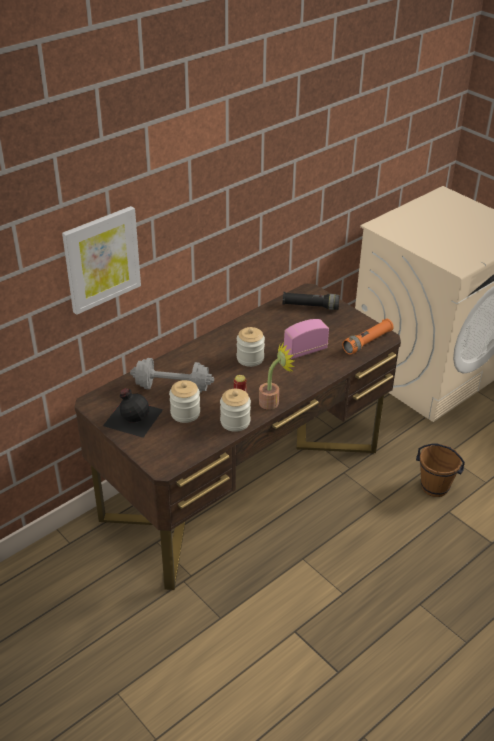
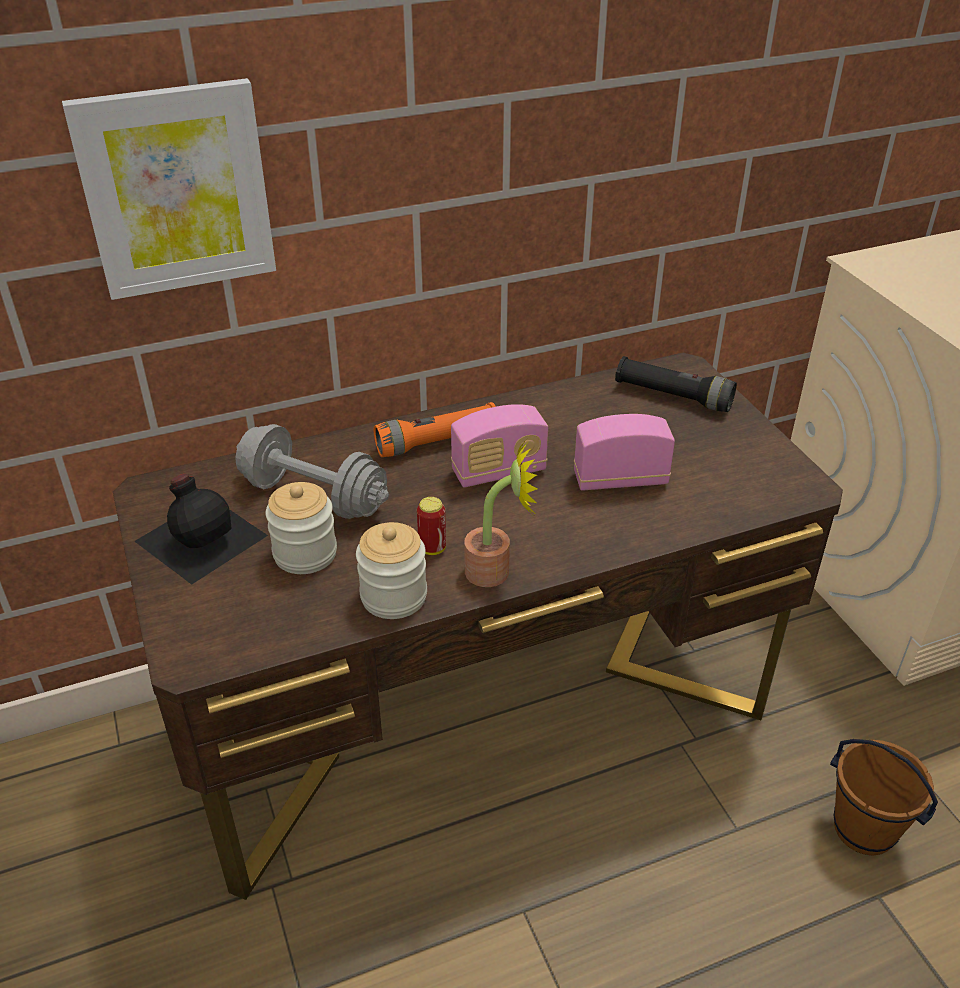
camera: 20 degrees right, 0 degrees up
(250, 358) = (499, 472): jar -> radio
(367, 342) = (763, 490): orange flashlight -> orange flashlight (437, 442)

